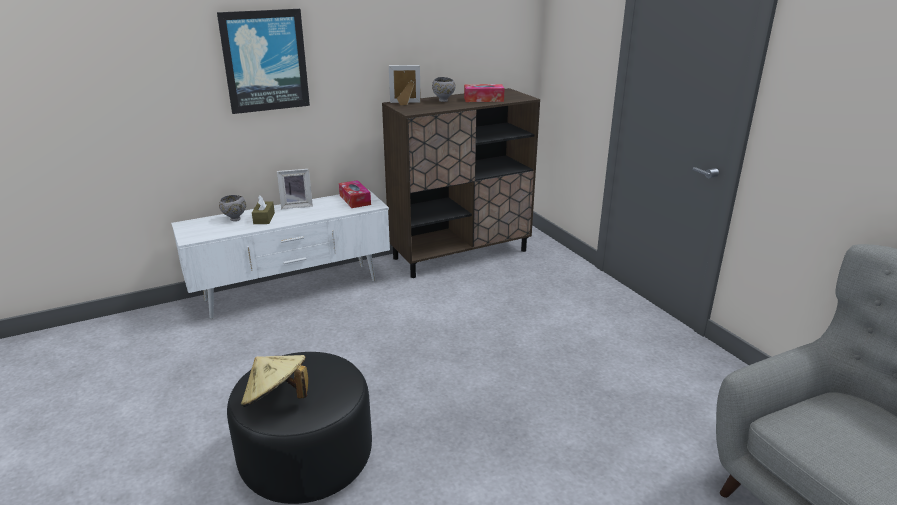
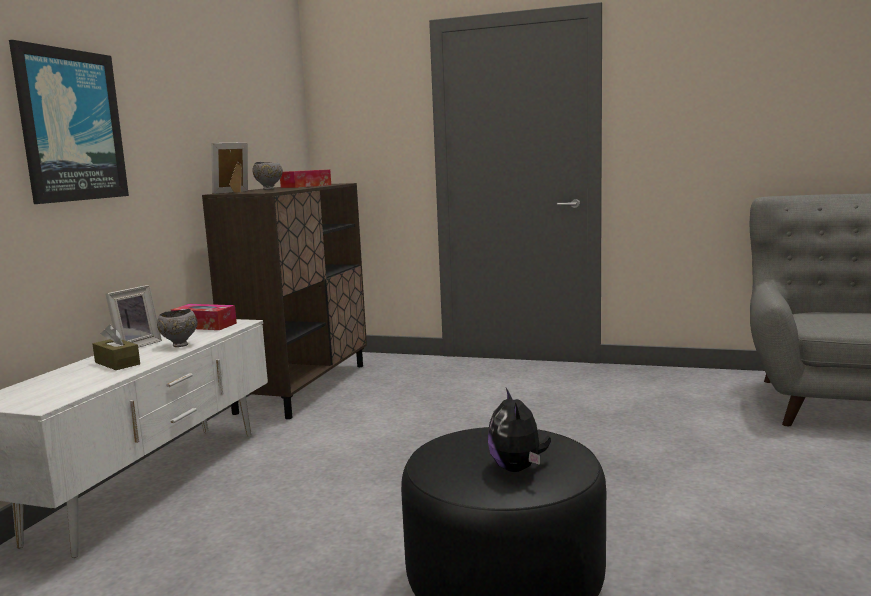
camera: 45 degrees left, 15 degrees down
(234, 219) = (69, 375): grey bowl -> grey bowl (179, 345)
(276, 399) = (518, 468): beige hat -> plush toy

